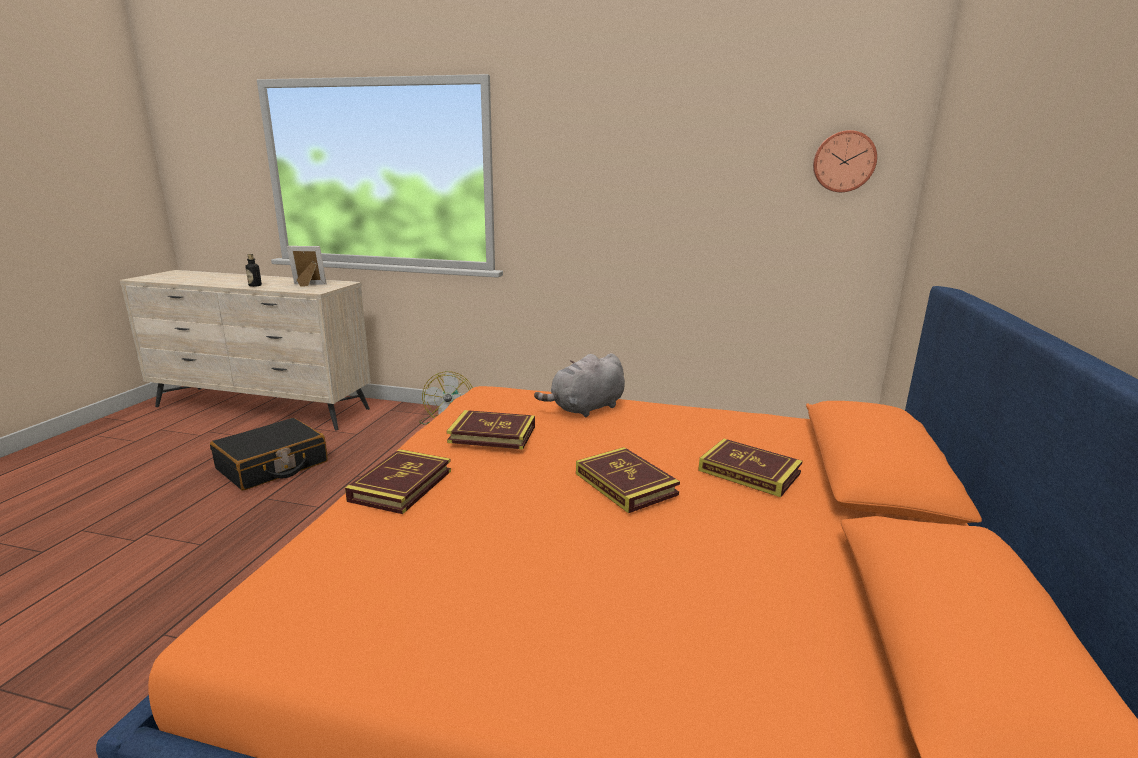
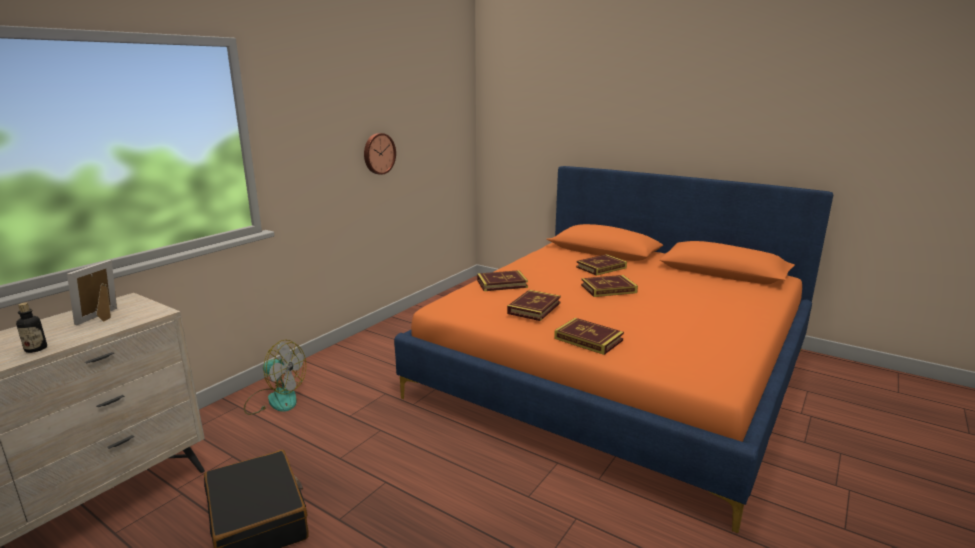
camera: 70 degrees left, 0 degrees up
(585, 409) = (502, 284): grey plush toy -> book
(843, 161) = (450, 105): wall clock -> wall clock (378, 153)

